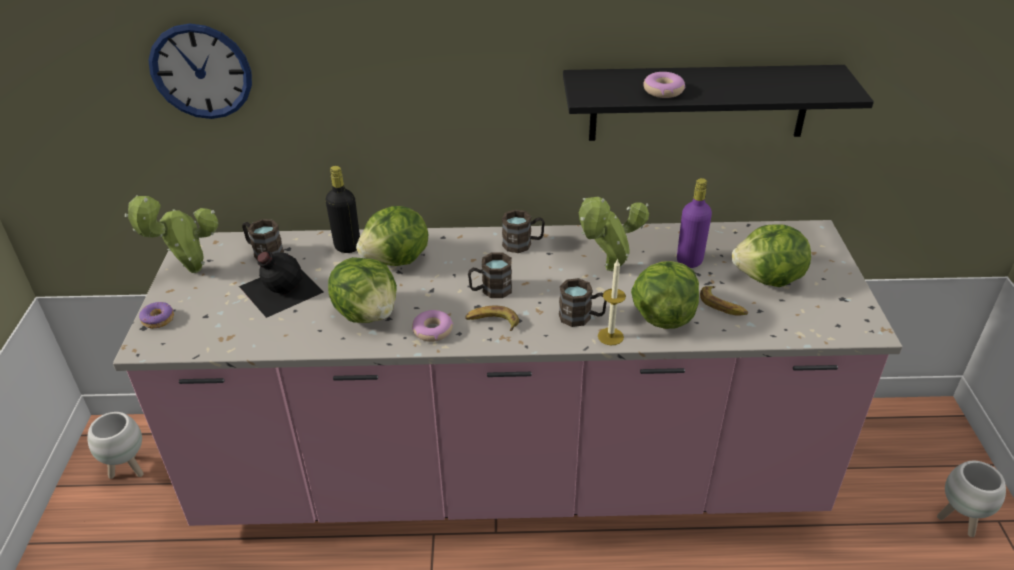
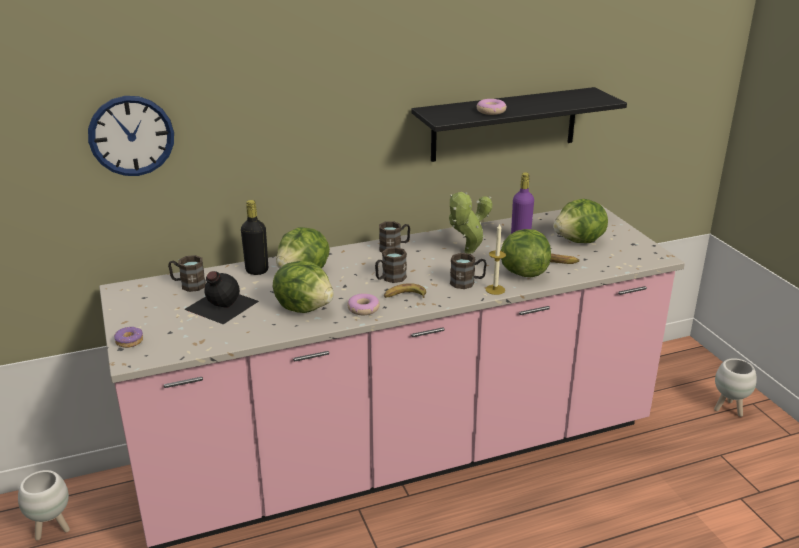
camera: 20 degrees left, 10 degrees down
(190, 271) = (132, 307): potted plant -> none

